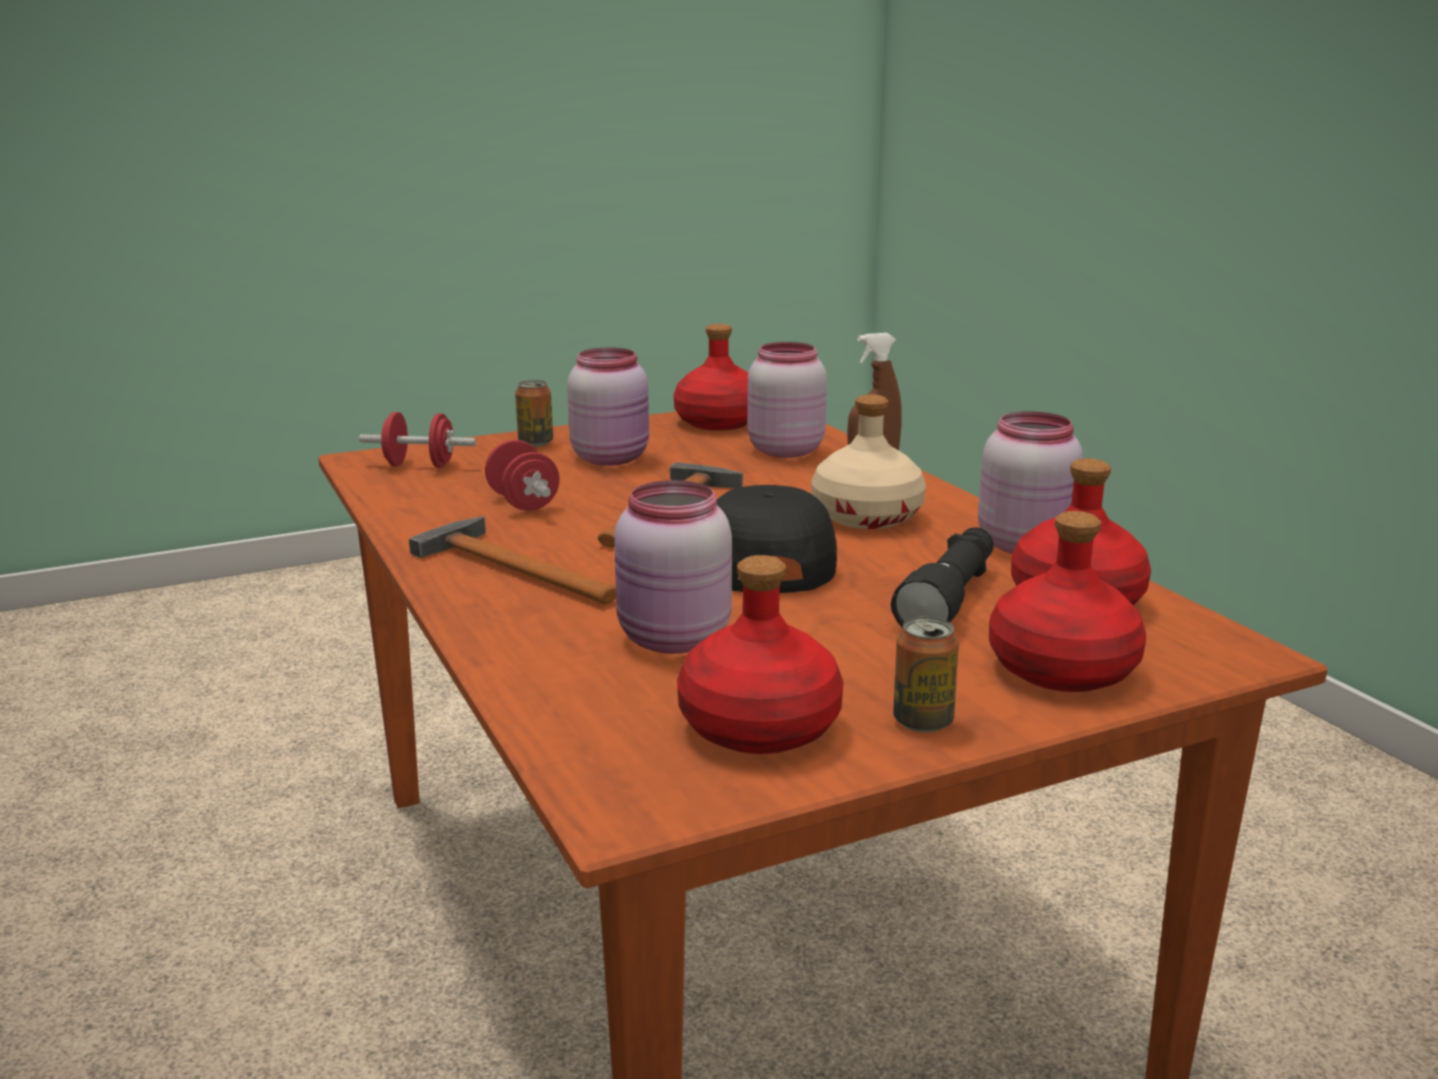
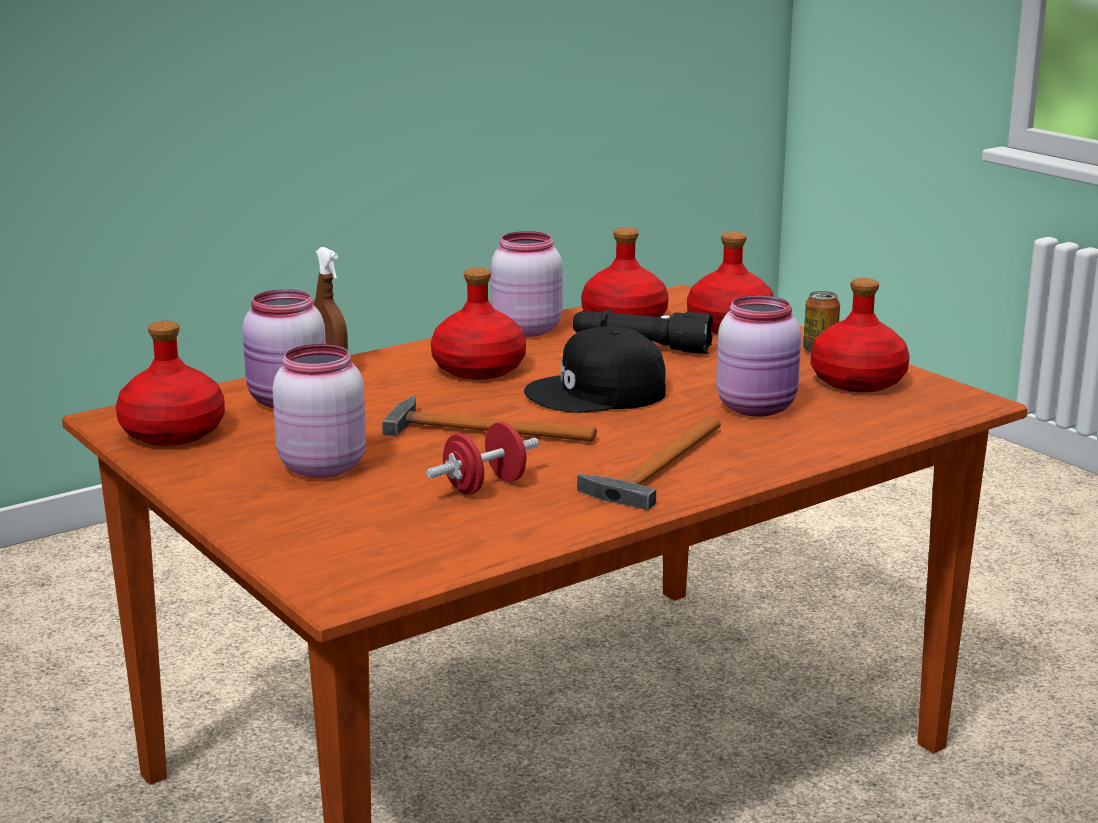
camera: 100 degrees left, 0 degrees up
(420, 465) = (365, 554): red dumbbell -> none
(535, 443) = (261, 509): can -> none
(867, 516) = (479, 368): beige bottle -> red bottle

